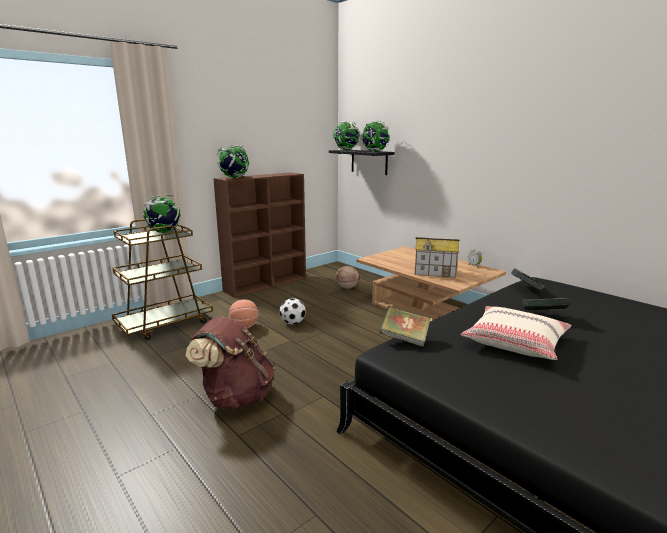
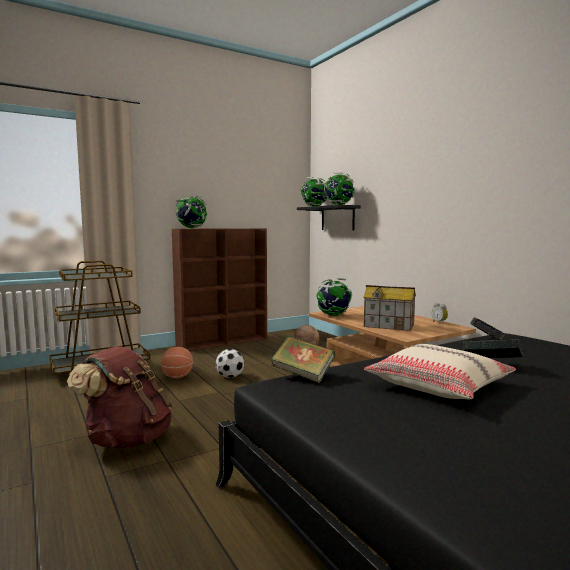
camera: 10 degrees right, 10 degrees down
(164, 232) = (107, 274): globe -> globe (333, 315)

